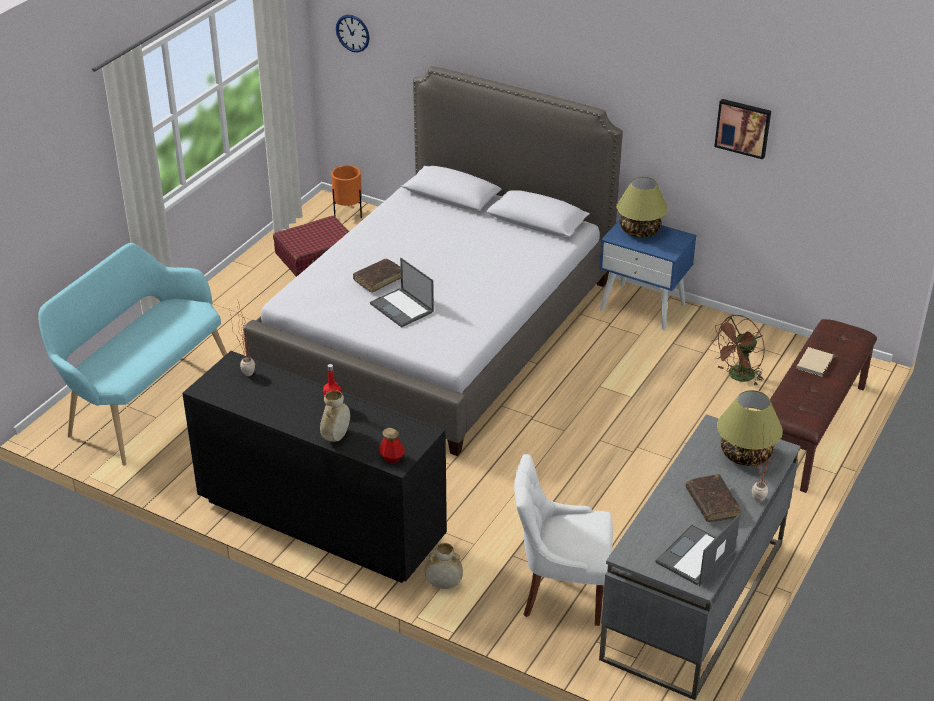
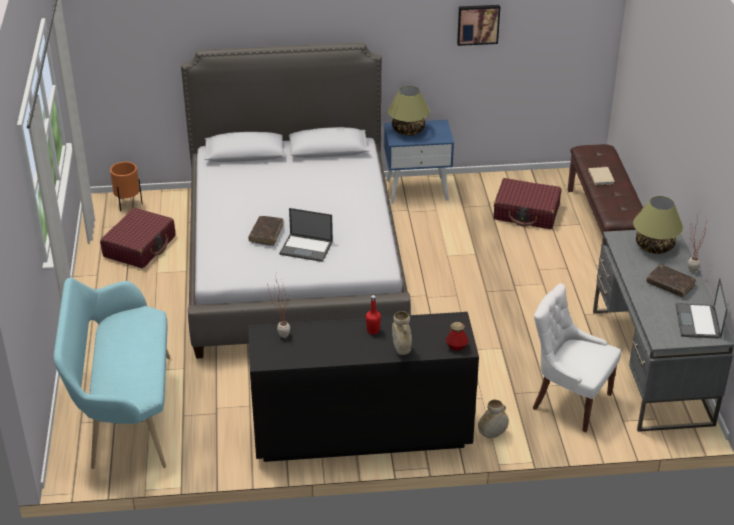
camera: 35 degrees left, 0 degrees up
(352, 33) = (108, 44): wall clock -> none
(561, 592) = (569, 401): white chair -> white chair turned 60 degrees clockwise
(738, 377) = (526, 212): brown fan -> red suitcase

